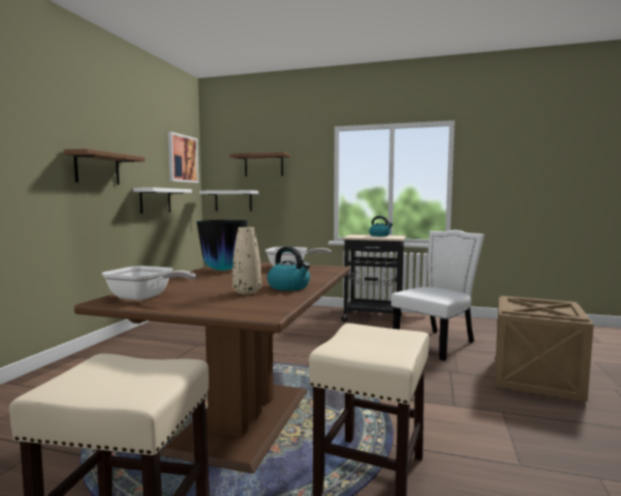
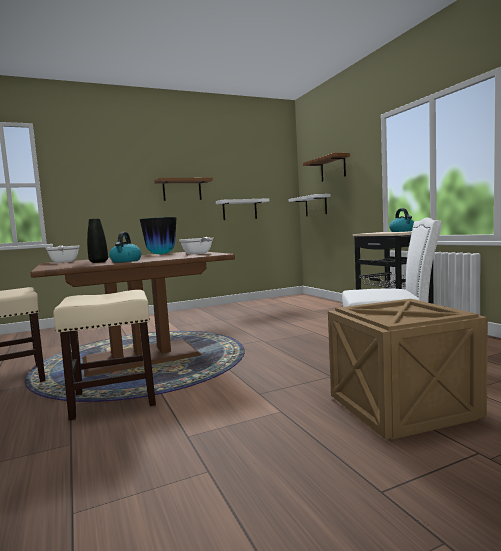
camera: 50 degrees right, 0 degrees up
(182, 158) = (272, 173): picture -> none
(247, 292) = (98, 262): beige vase -> black vase

